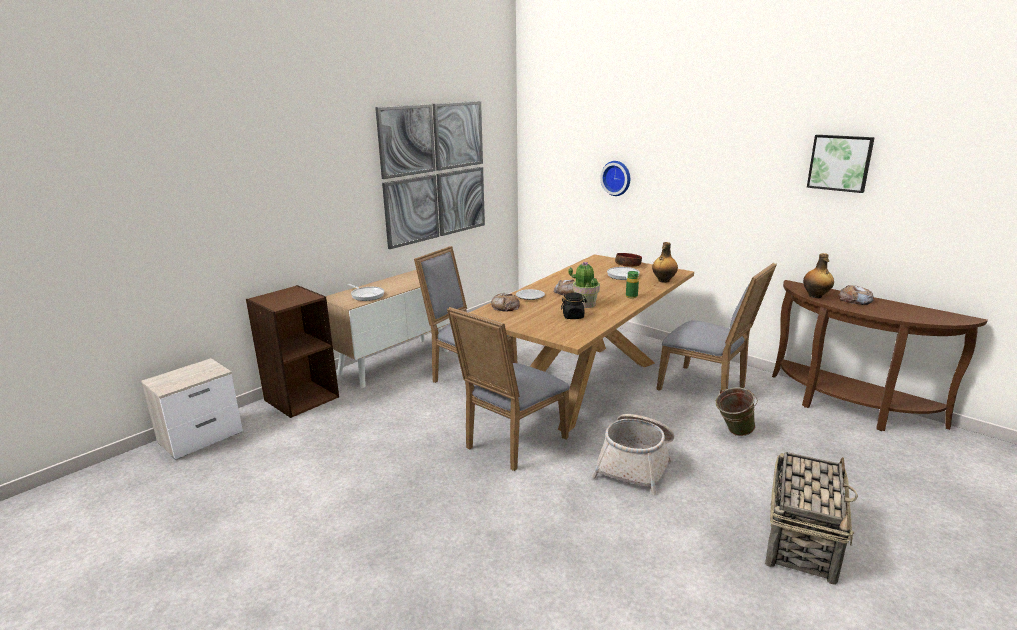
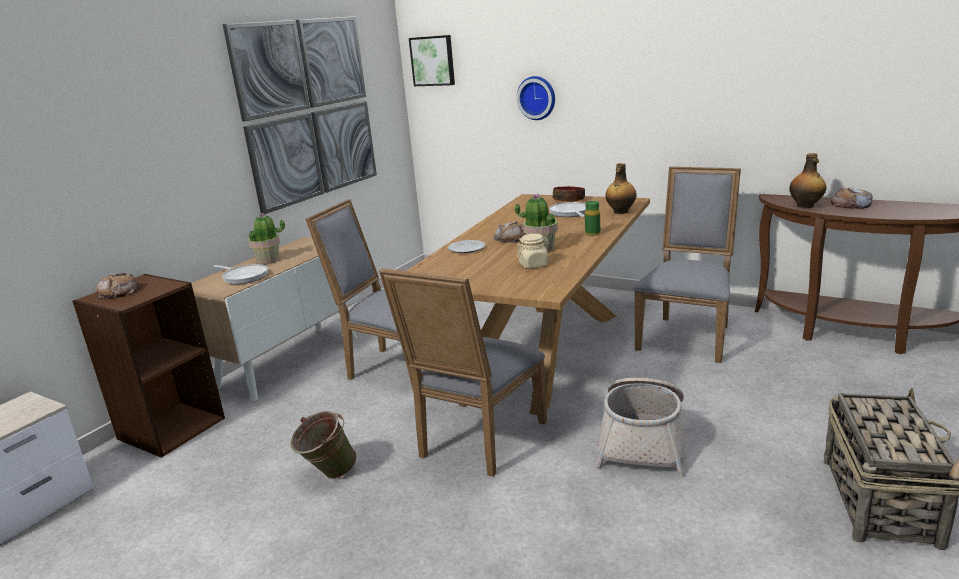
camera: 10 degrees left, 0 degrees up
(387, 285) = (268, 261): none -> potted plant
(505, 306) = (440, 264): bread -> bread (120, 291)
(573, 316) = (533, 265): black jar -> beige jar
(706, 388) = (687, 336): grey chair -> grey chair turned 90 degrees counterclockwise
(732, 433) = (740, 383): green bucket -> green bucket (328, 475)
(840, 163) = (814, 44): picture -> picture (433, 61)

